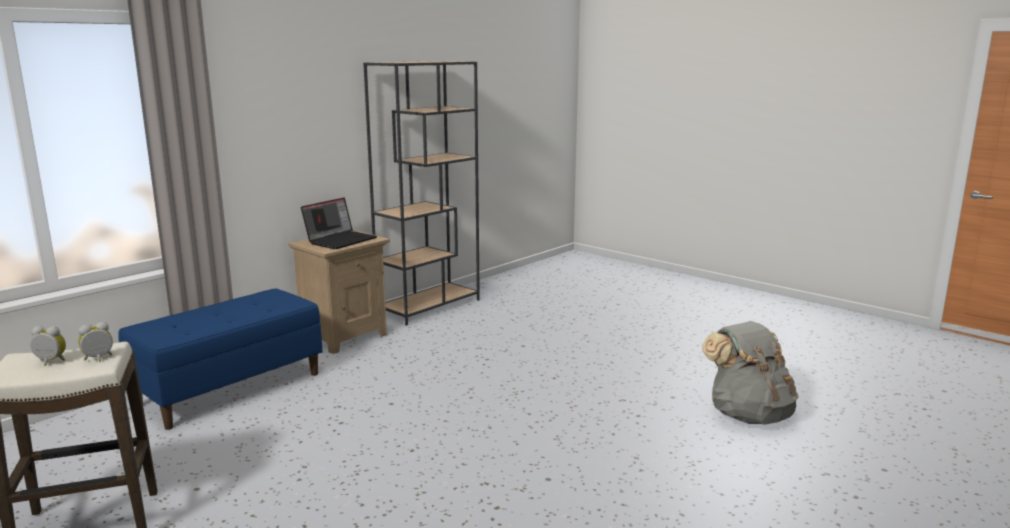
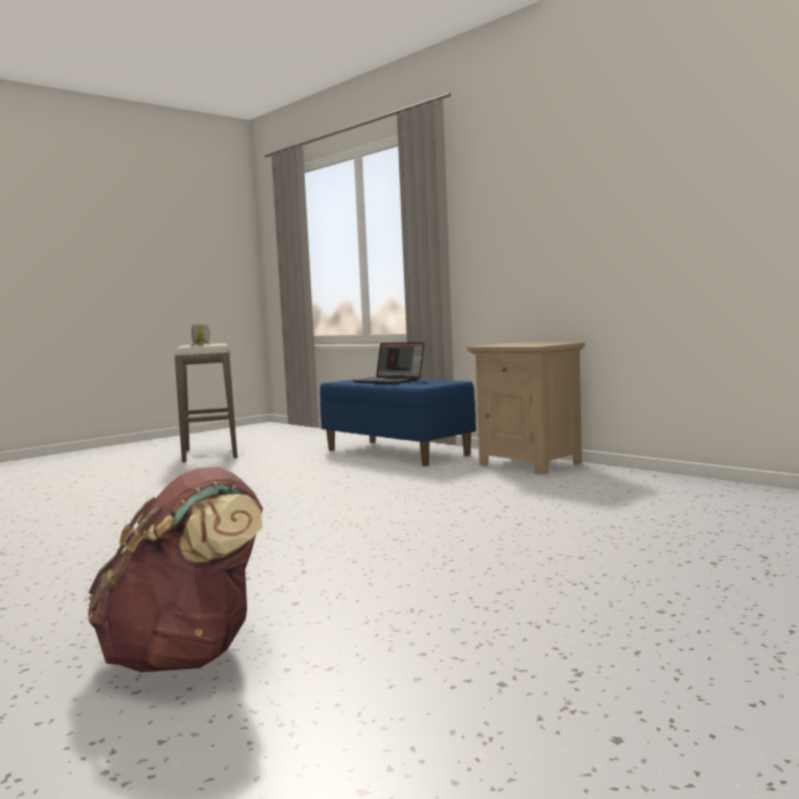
camera: 95 degrees right, 10 degrees down
(341, 240) = (526, 344): laptop -> laptop (390, 381)
(429, 306) = (665, 481): bookcase -> none
(748, 415) = (187, 656): grey backpack -> brown backpack

